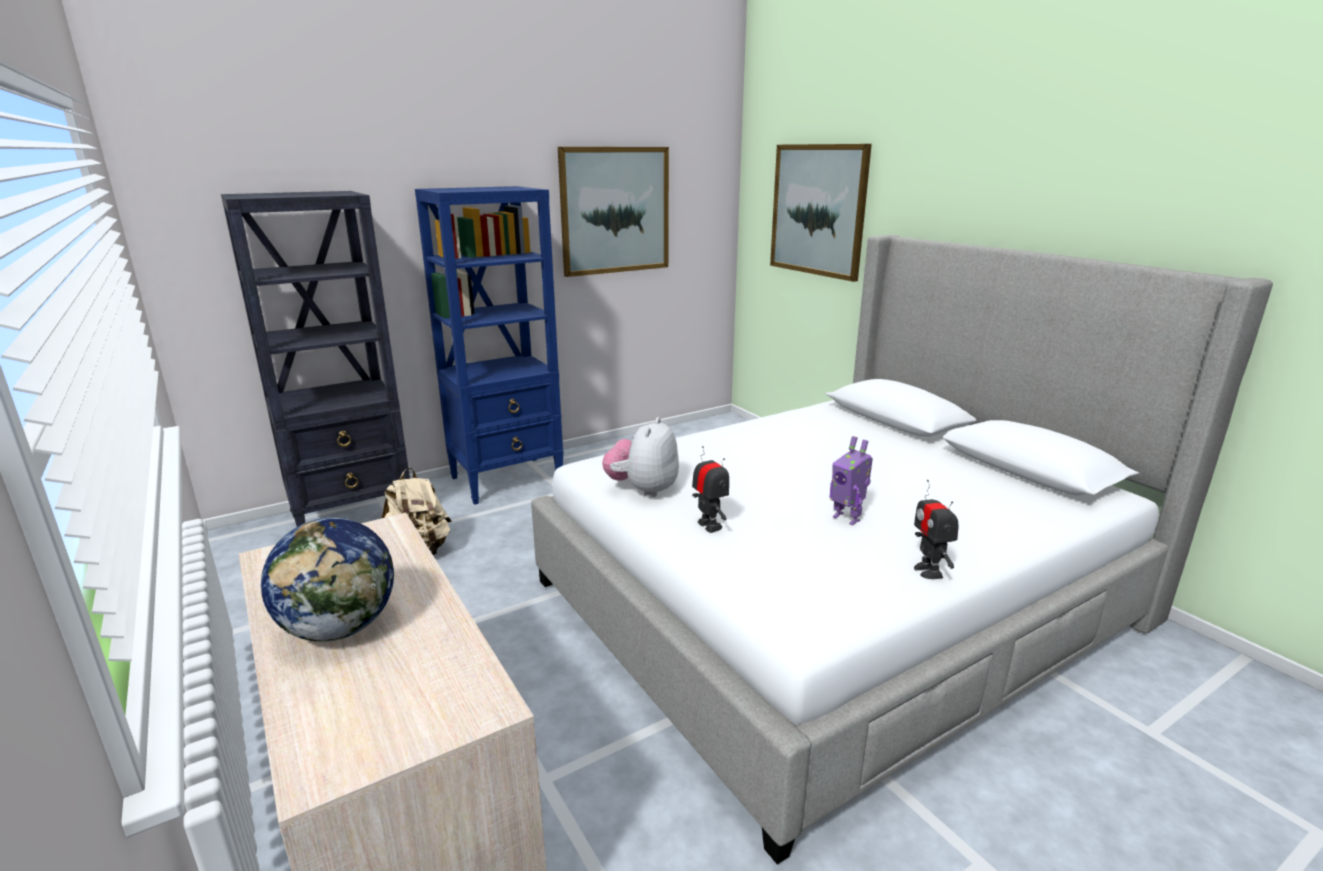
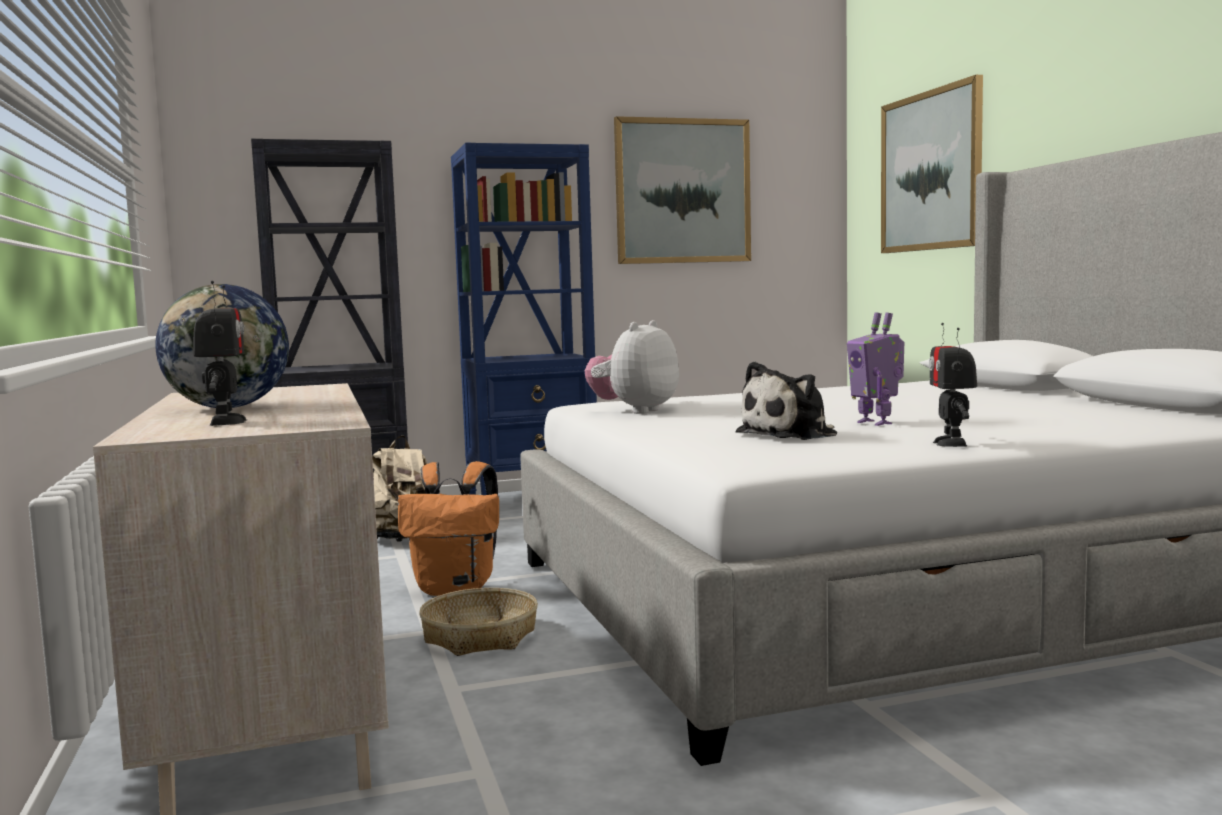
camera: 15 degrees right, 15 degrees down
(493, 624) = (457, 589): none -> orange backpack
(538, 696) = (480, 636): none -> basket
(709, 526) = (693, 424): toy robot -> toy robot (226, 422)
(799, 551) = (792, 434): none -> plush toy

